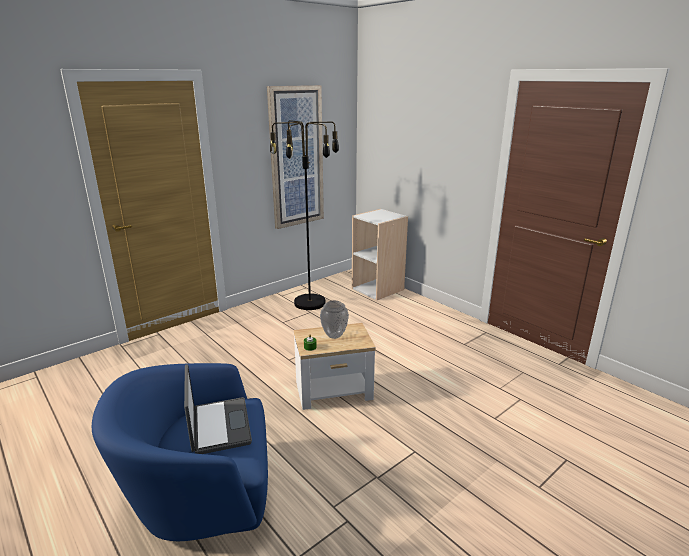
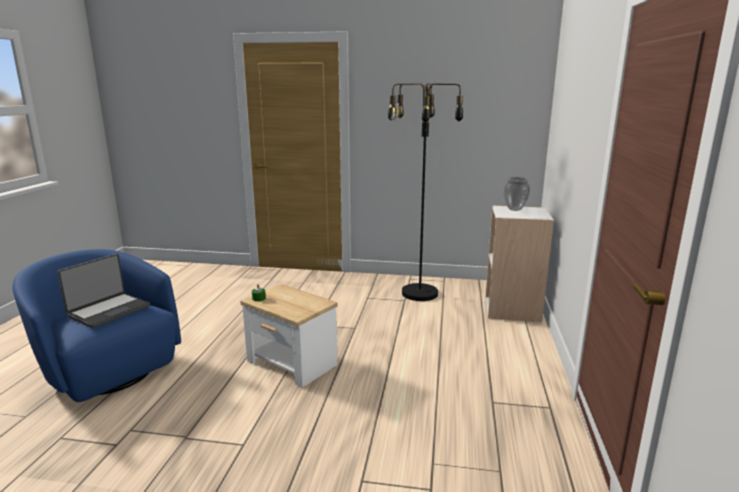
camera: 50 degrees right, 5 degrees down
(296, 157) = (451, 129): picture -> none
(334, 336) = (292, 300): vase -> vase (514, 209)

